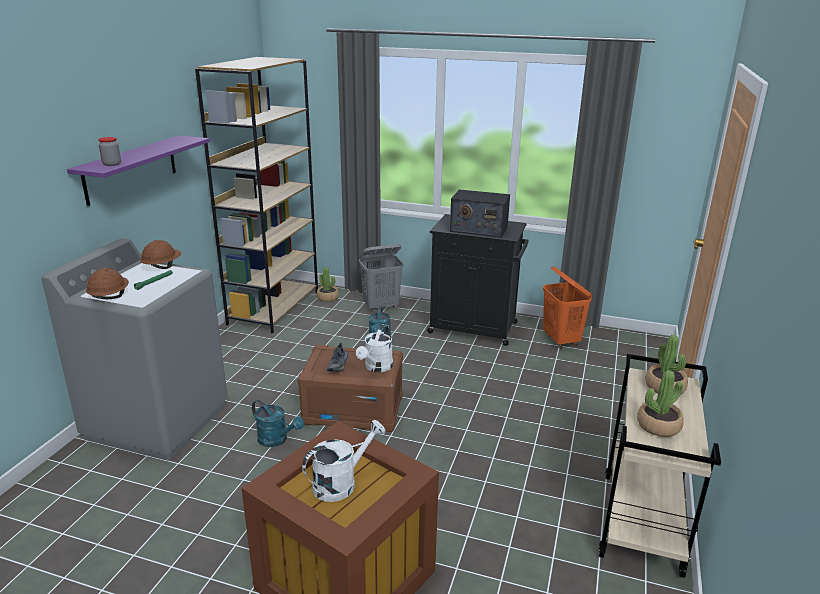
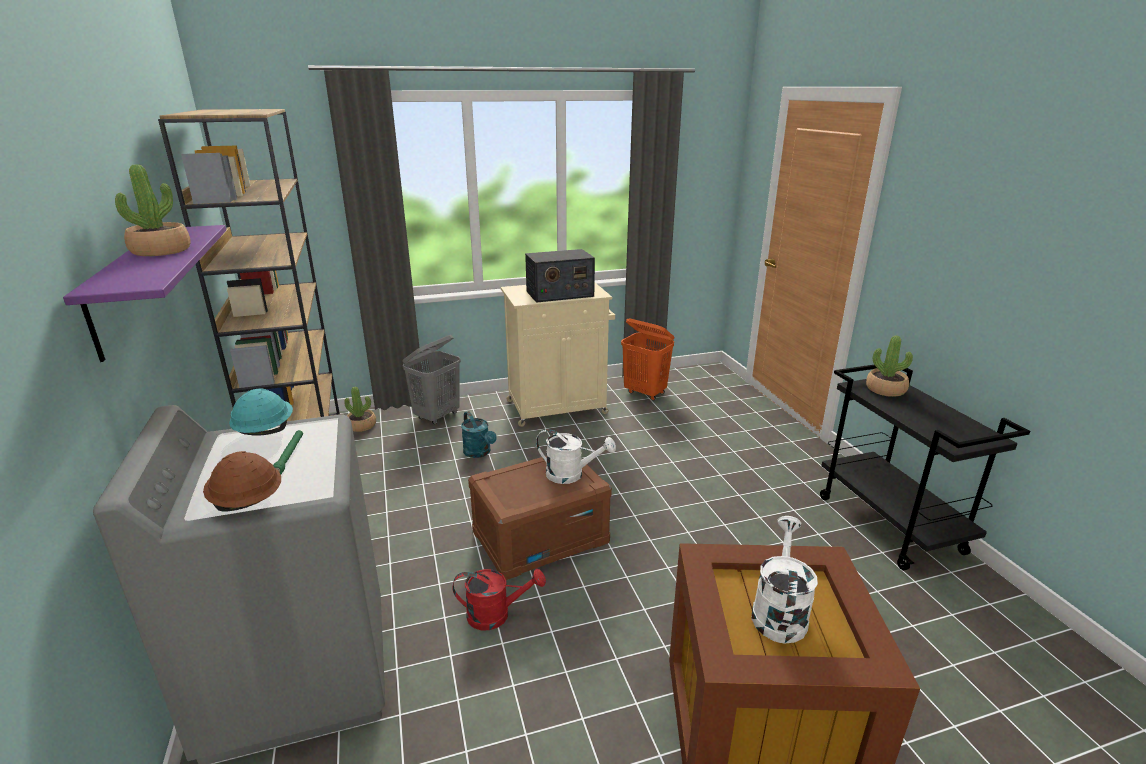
camera: 35 degrees left, 0 degrees up
(112, 164) = (145, 276): jar -> none
(162, 267) = (265, 431): brown hard hat -> turquoise hard hat
(277, 440) = (496, 614): turquoise watering can -> red watering can
(338, 365) = (527, 488): shoe -> none
(376, 368) = (571, 475): white watering can -> white watering can turned 60 degrees counterclockwise
(475, 328) = (558, 407): black cabinet -> beige cabinet
(642, 523) = (891, 525): beige cart -> black cart
(658, 426) = (934, 422): potted plant -> potted plant (161, 251)

